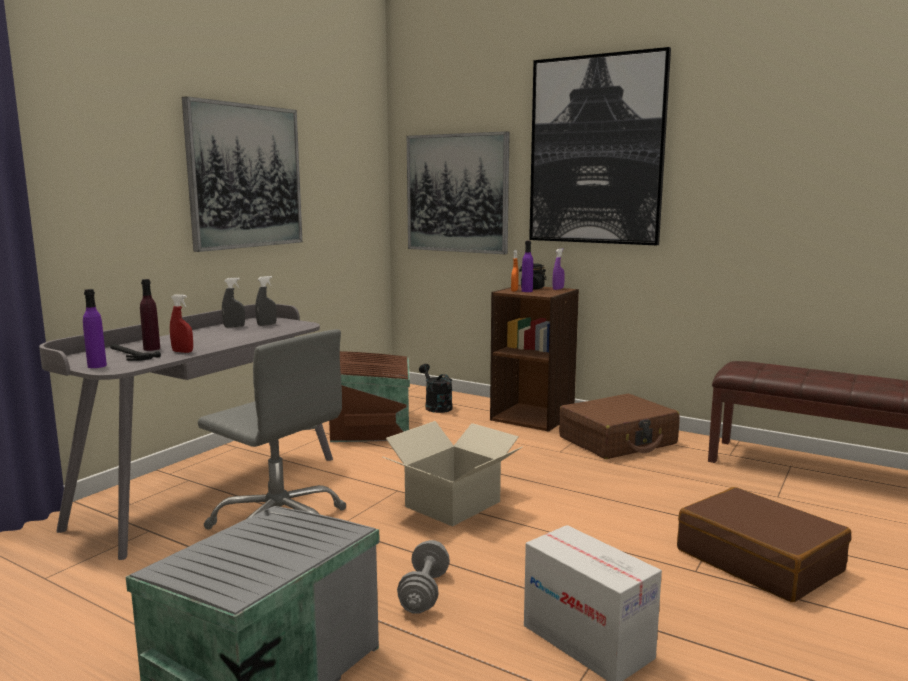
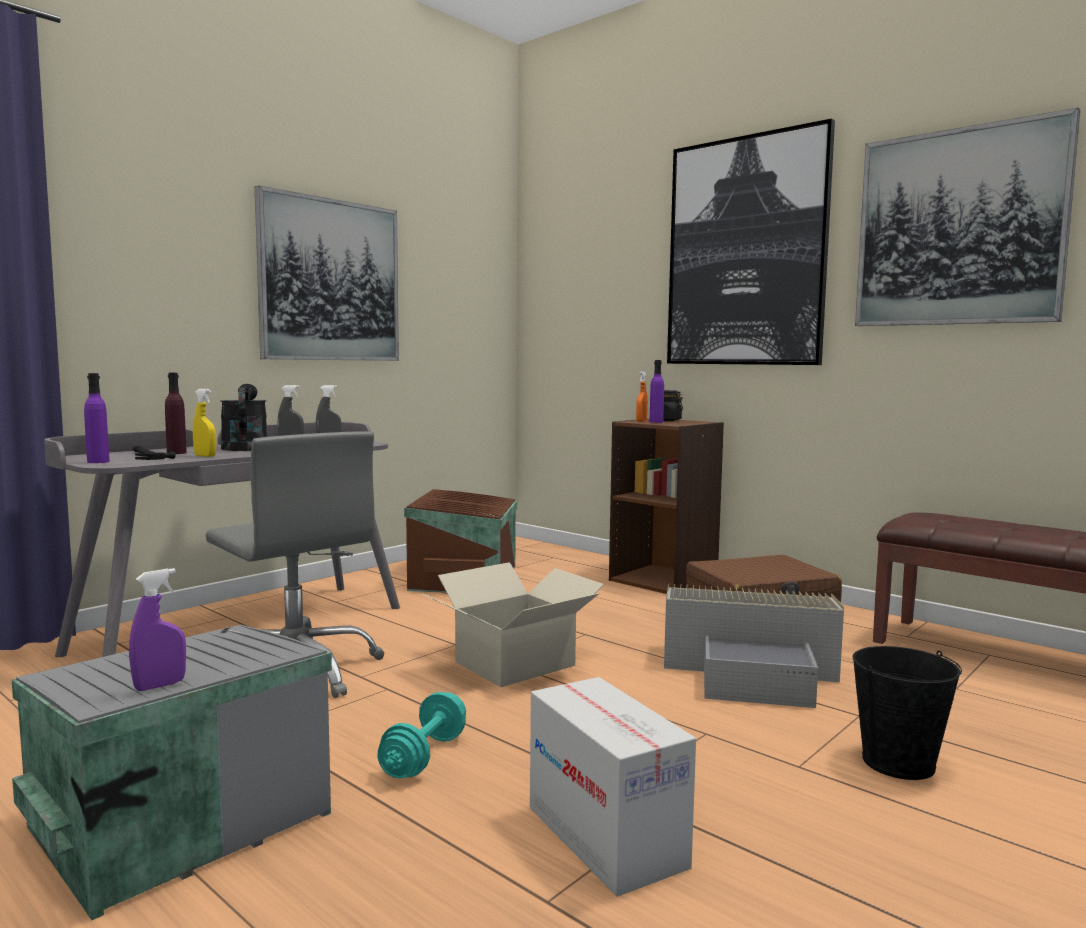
camera: 10 degrees right, 5 degrees down
(182, 352) = (205, 456): red spray bottle -> yellow spray bottle
(424, 592) = (424, 756): grey dumbbell -> turquoise dumbbell
(436, 406) = (551, 563): black watering can -> black watering can (245, 447)
(457, 193) = (588, 312): picture -> picture (959, 228)
(558, 289) = (697, 421): purple spray bottle -> purple spray bottle (160, 685)
(633, 494) = (753, 670): none -> grey storage box
(759, 560) = (897, 762): brown suitcase -> black bucket

